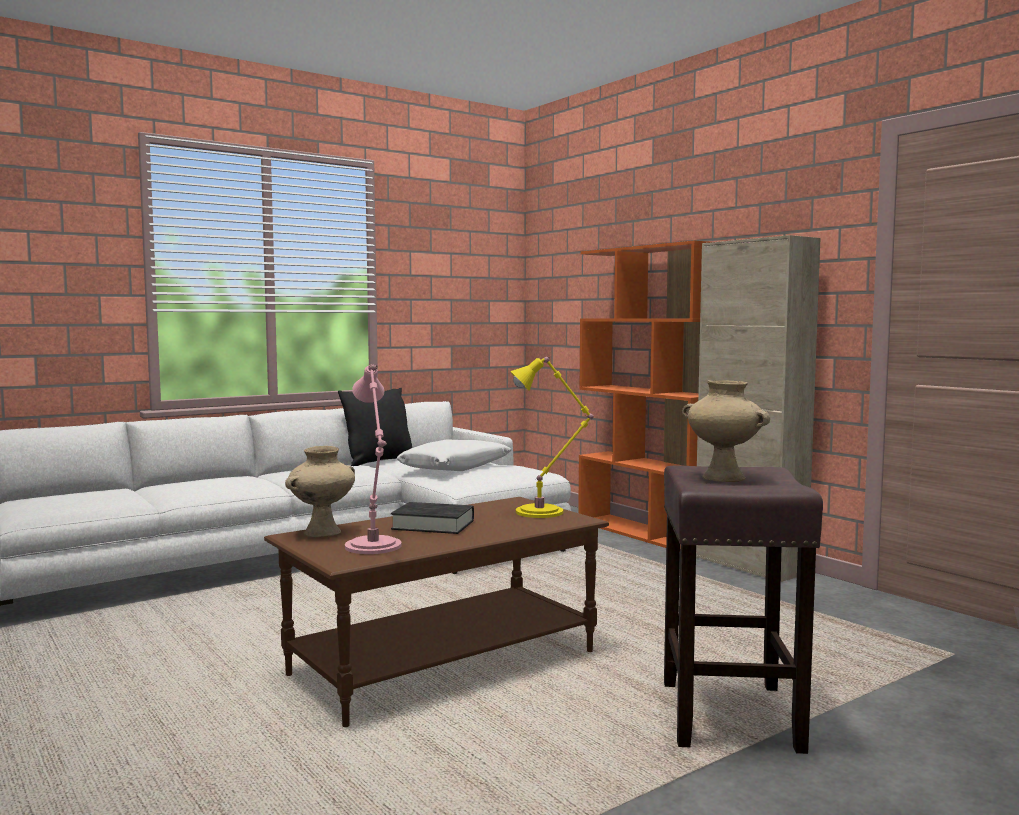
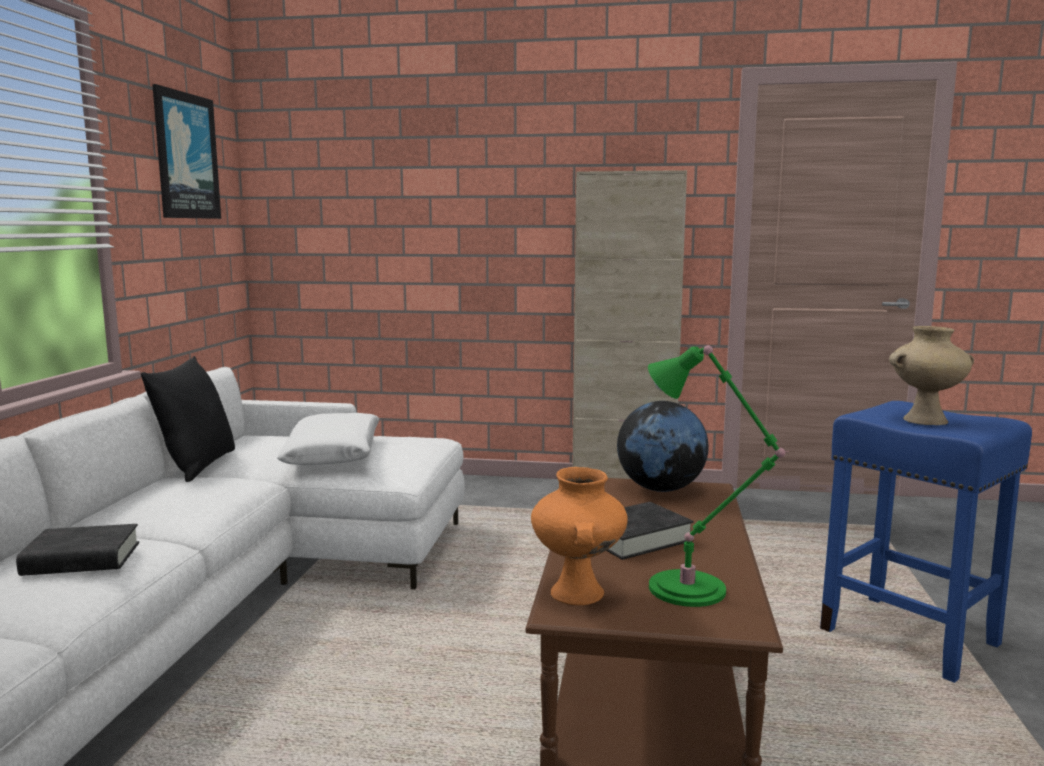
camera: 45 degrees left, 5 degrees up
(224, 481) = (81, 559): none -> black book
(322, 533) = (579, 593): beige vase -> orange vase
(373, 547) = (693, 590): pink table lamp -> green table lamp
(461, 250) = (185, 156): none -> picture
(543, 512) = (660, 489): yellow table lamp -> globe
(645, 533) = (481, 482): orange bookcase -> none
(731, 717) = (912, 637): brown stool -> blue stool

